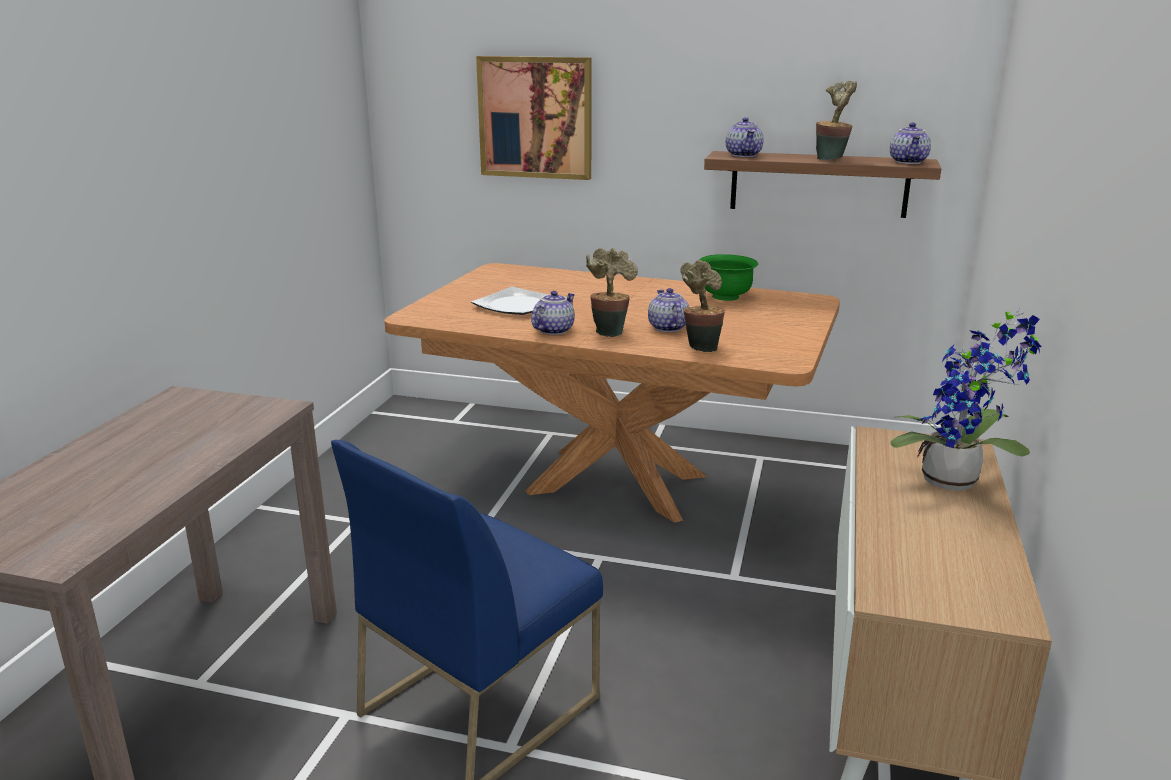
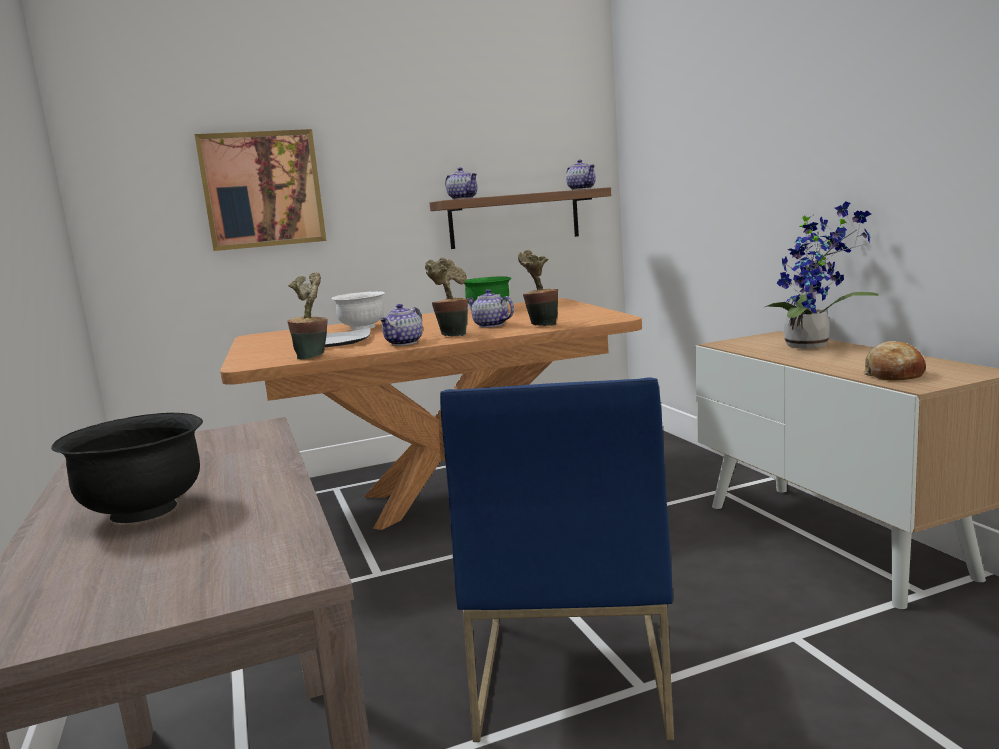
camera: 35 degrees left, 10 degrees down
(104, 467) = (145, 510): none -> black bowl
(553, 330) = (404, 343): teapot -> teapot turned 150 degrees counterclockwise
(579, 288) = (362, 328): none -> white bowl
(832, 159) = (530, 193): potted plant -> potted plant (314, 356)
(908, 570) = (893, 374): none -> bread

